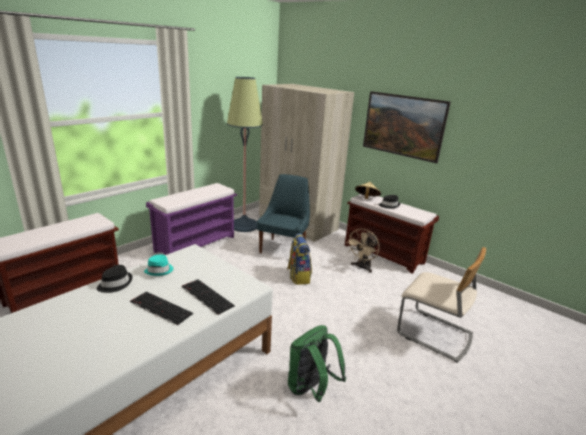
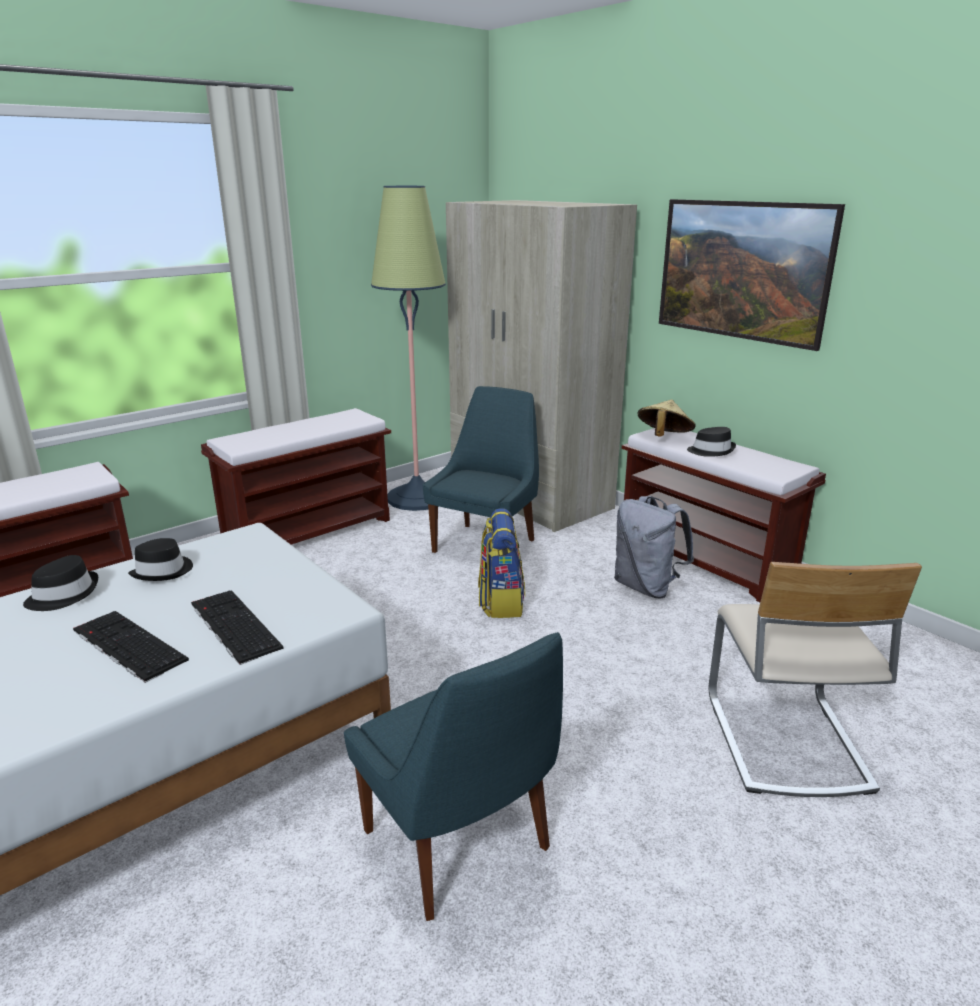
camera: 10 degrees right, 0 degrees up
(159, 270) = (163, 571): turquoise hat -> black hat
(196, 243) = (310, 531): purple bench -> brown bench
(311, 389) = (460, 844): green backpack -> blue chair
(361, 267) = (646, 587): beige fan -> grey backpack
(434, 334) = (783, 740): beige chair -> beige chair turned 45 degrees clockwise

